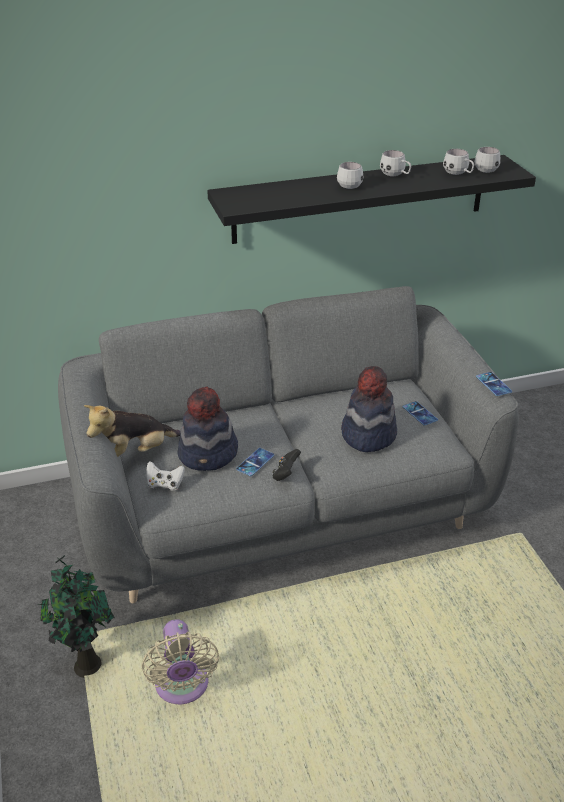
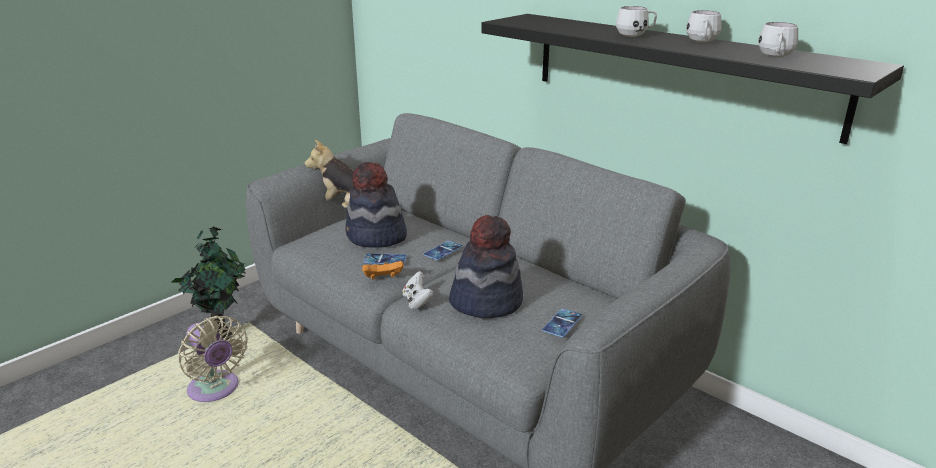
camera: 60 degrees right, 10 degrees down
(165, 484) = (322, 233): white game controller -> white game controller (417, 302)
(182, 688) = (216, 390): beige fan -> beige fan turned 90 degrees counterclockwise
(285, 474) = (383, 279): black game controller -> orange game controller
(487, 169) = (828, 64): white mug -> none
(493, 384) = (607, 317): phone -> phone (443, 251)

